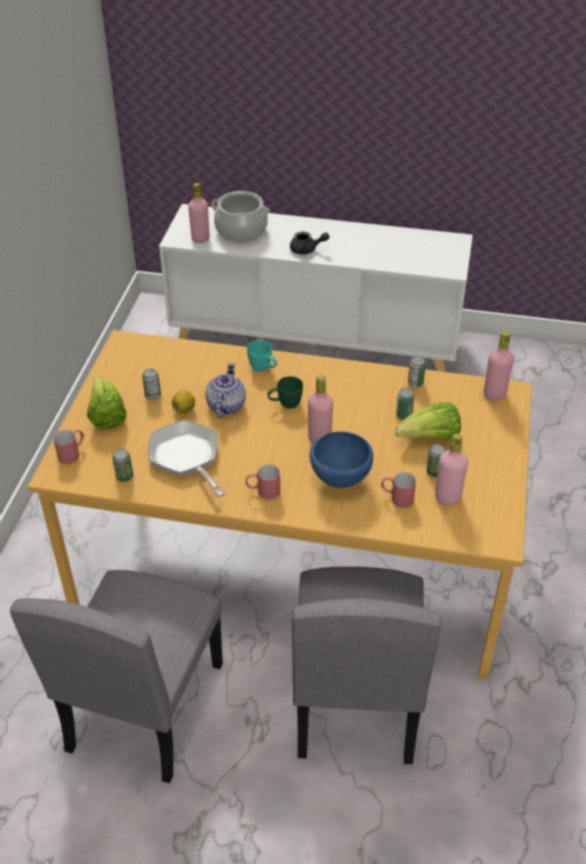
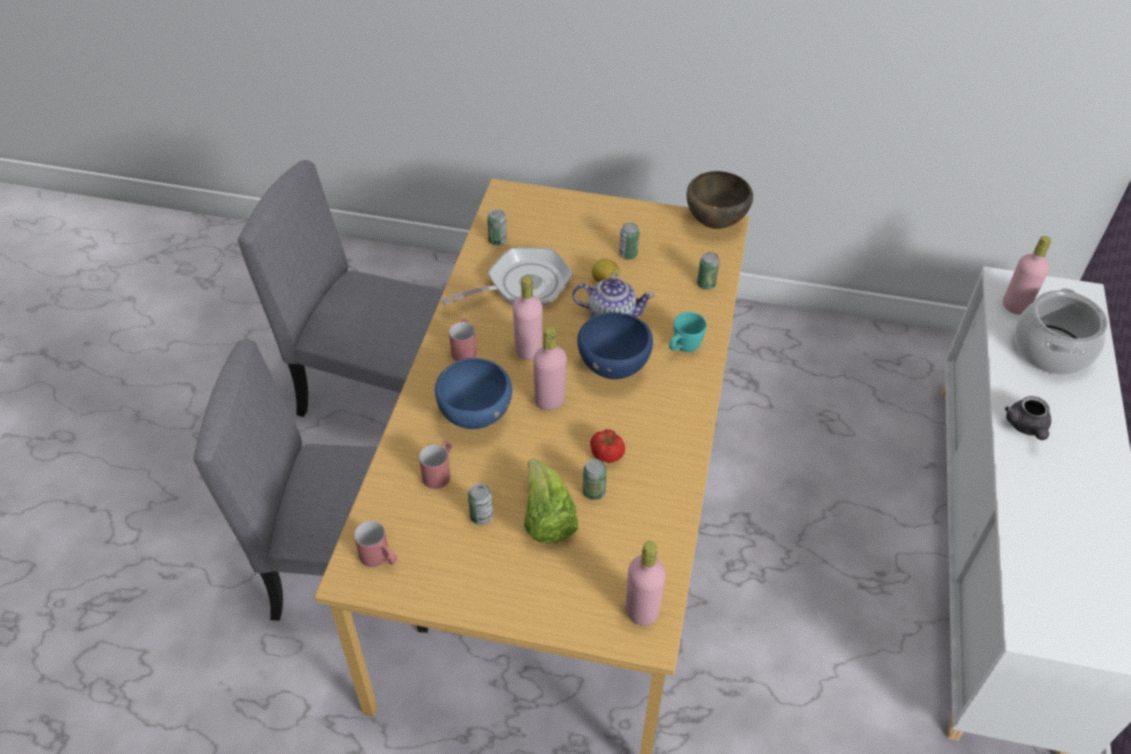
camera: 90 degrees right, 5 degrees up
(72, 453) = (535, 202): red mug -> red mug (380, 559)
(106, 416) = (593, 221): lettuce -> none
(120, 347) = (714, 224): none -> brown bowl
(285, 405) = (614, 369): green mug -> blue bowl
(369, 409) = (607, 454): none -> tomato
(415, 383) = (663, 512): can -> can (706, 284)
(447, 498) = (434, 526): pink bottle -> pink bottle (528, 350)

